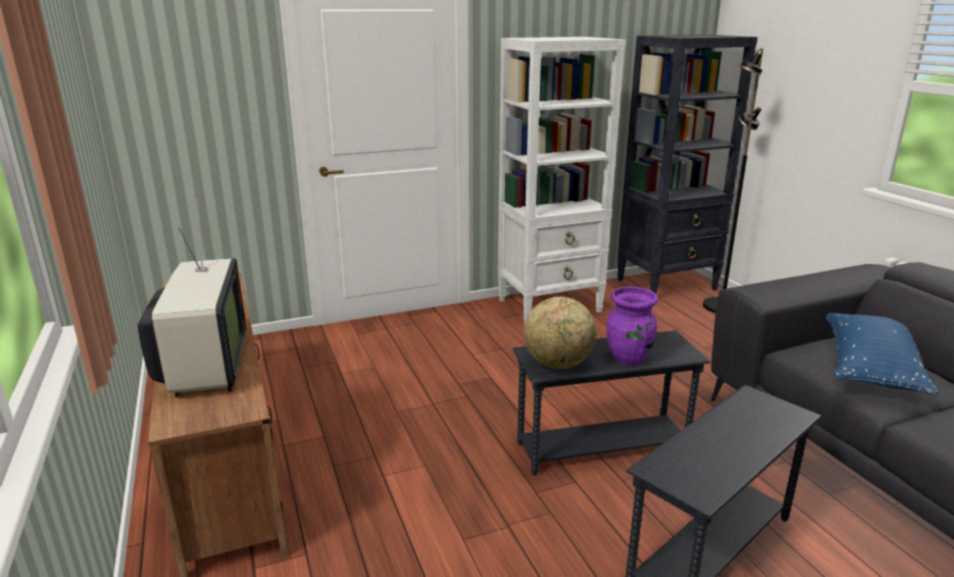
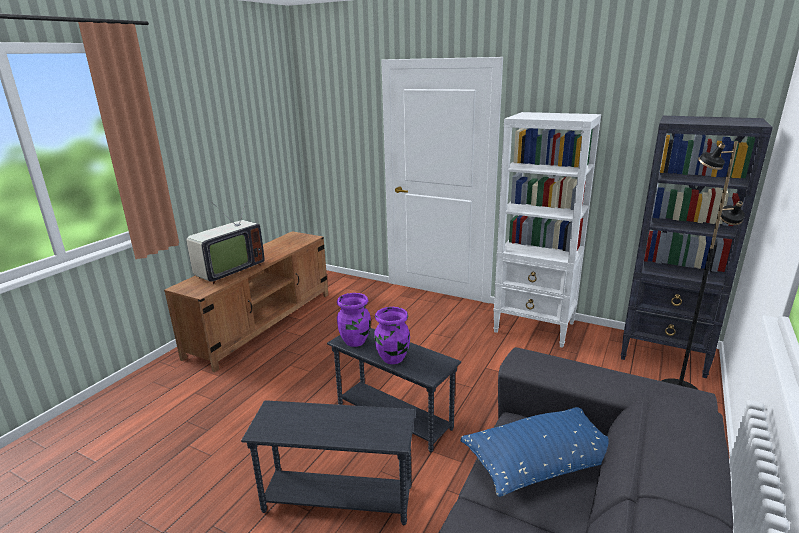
camera: 50 degrees right, 0 degrees up
(558, 364) = (355, 341): globe -> purple vase

